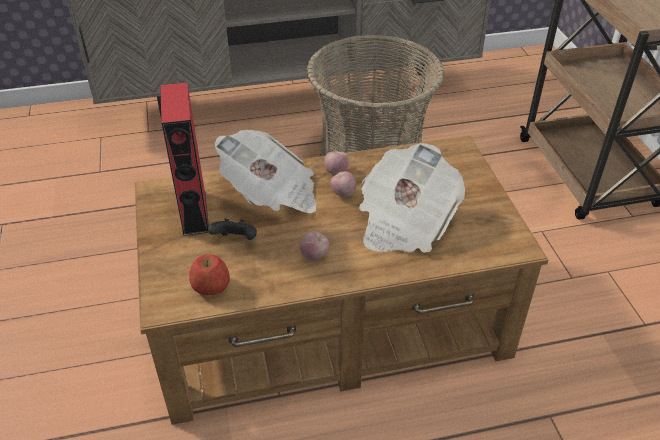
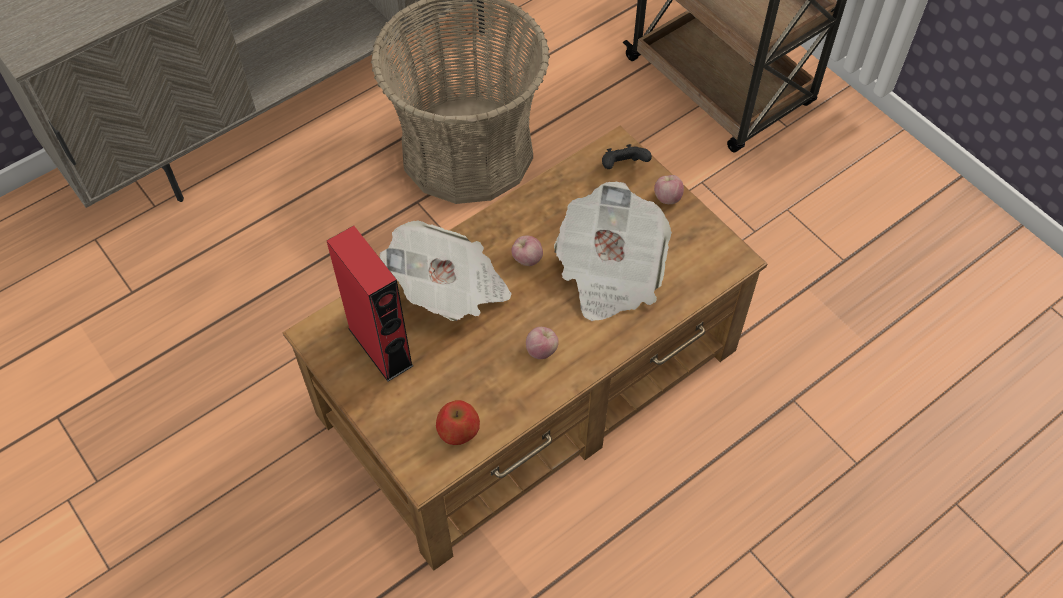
camera: 25 degrees left, 15 degrees up
(236, 240) = (449, 365): black game controller -> black game controller (623, 166)
(336, 172) = (503, 232): apple -> apple (667, 198)

